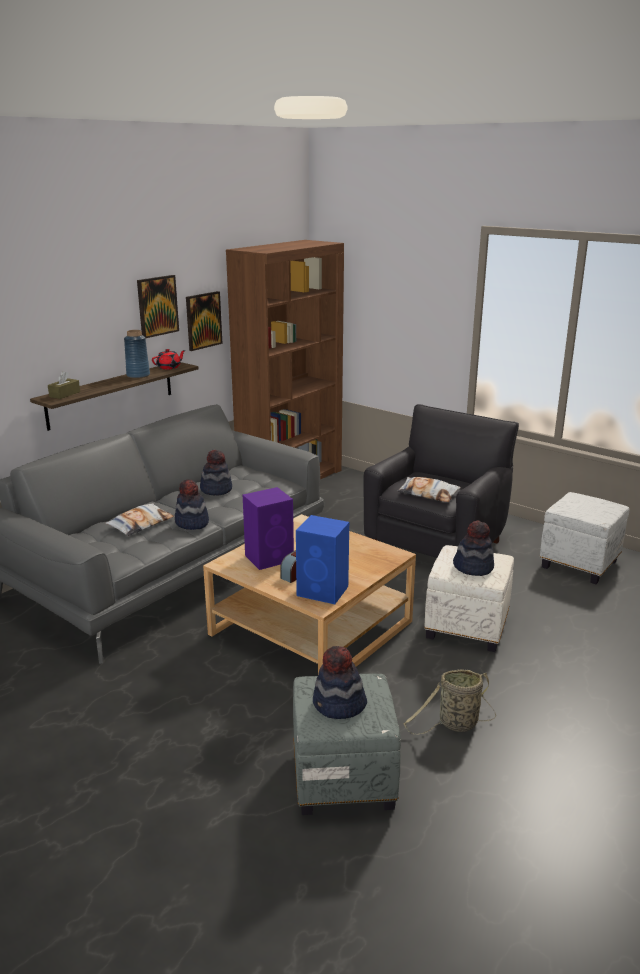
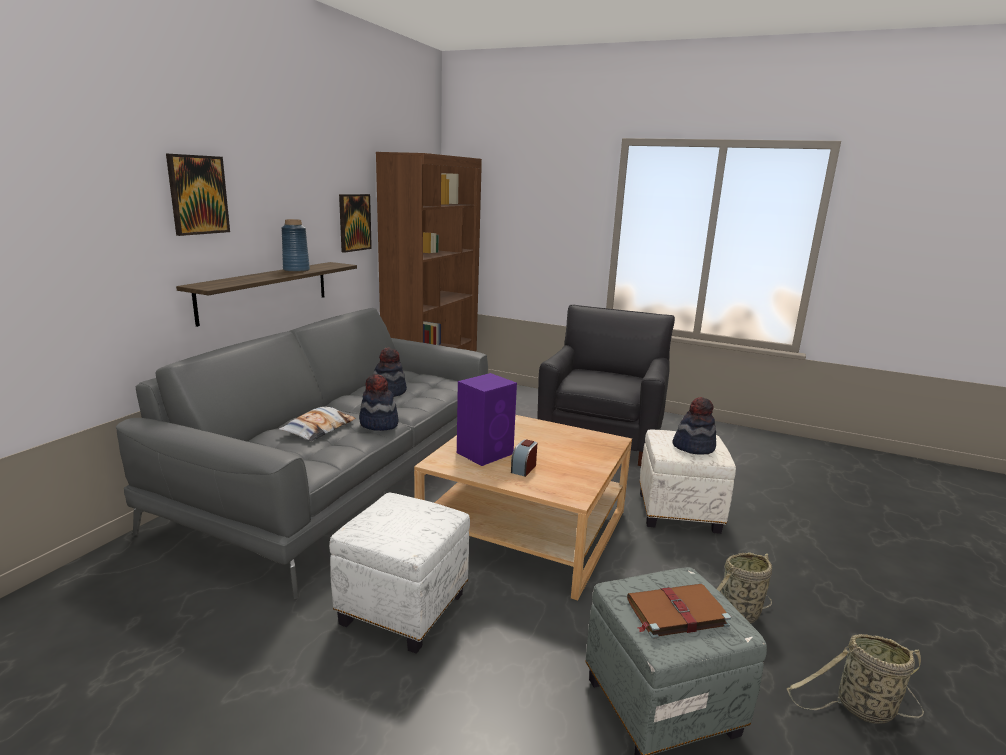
camera: 15 degrees left, 5 degrees down
(64, 394) = (219, 283): brown tissue box -> none
(157, 306) = (312, 199): picture -> picture (198, 195)
(169, 367) = (326, 265): red teapot -> none
(324, 591) = (567, 482): blue speaker -> none
(339, 705) = (675, 613): hat -> brown book
(428, 494) = (605, 385): pillow -> none
(511, 808) = (860, 709): none -> basket
(579, 563) = (734, 445): white ottoman -> white ottoman (403, 607)

